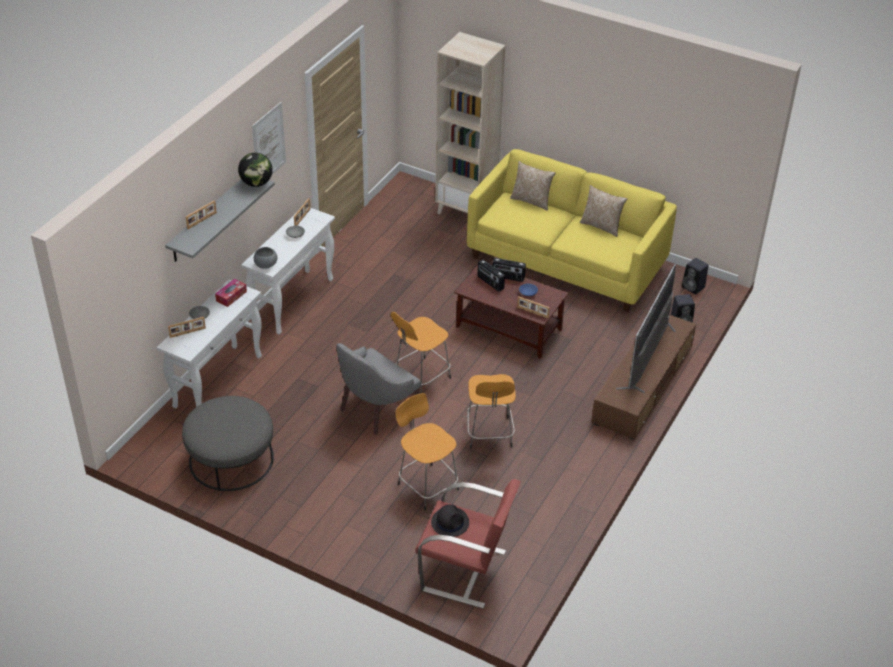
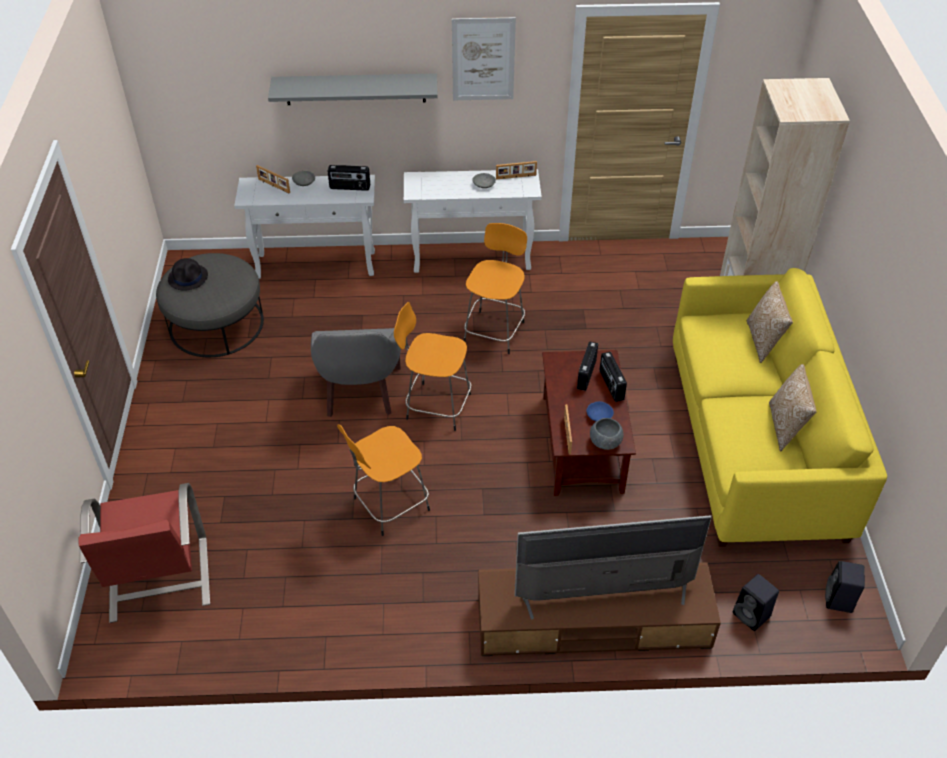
camera: 60 degrees right, 5 degrees up
(202, 221) = (328, 80): picture frame -> none
(231, 296) = (350, 187): tissue box -> radio
(256, 183) = (423, 85): globe -> none
(266, 264) = (418, 187): grey bowl -> grey bowl (605, 442)
(375, 409) = (359, 392): grey armchair -> grey armchair turned 105 degrees counterclockwise
(426, 485) = (271, 487): orange stool -> orange stool (495, 330)
(450, 522) = (150, 514): black hat -> black hat (188, 277)

